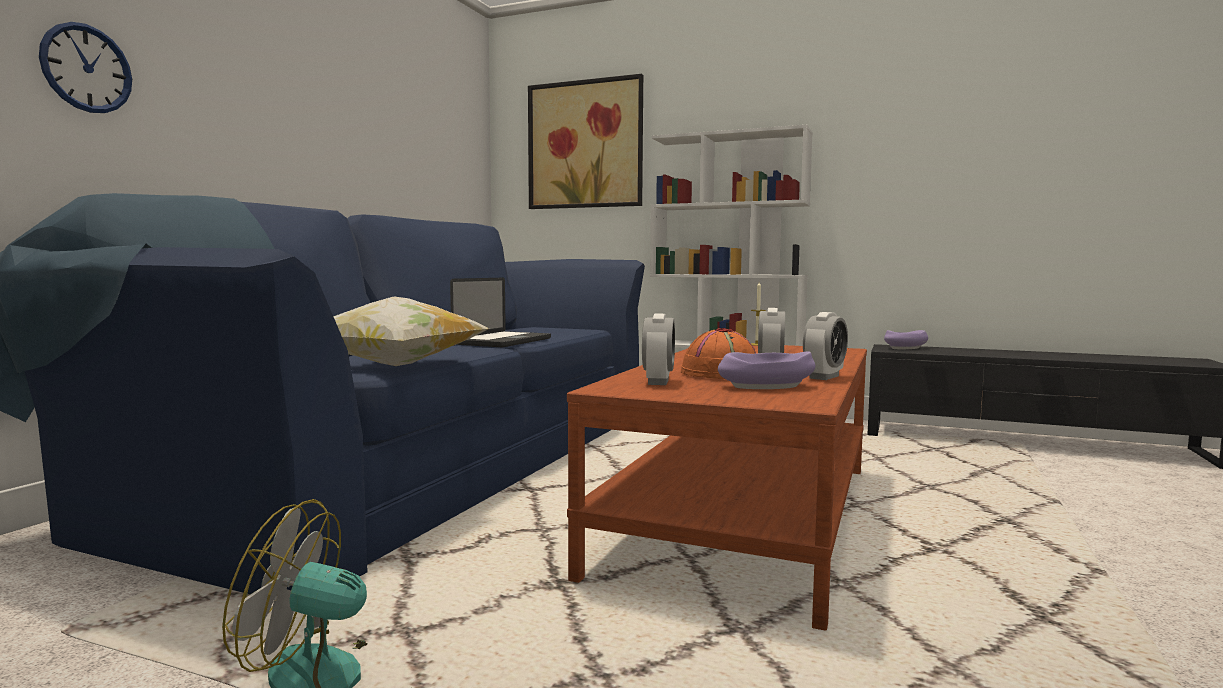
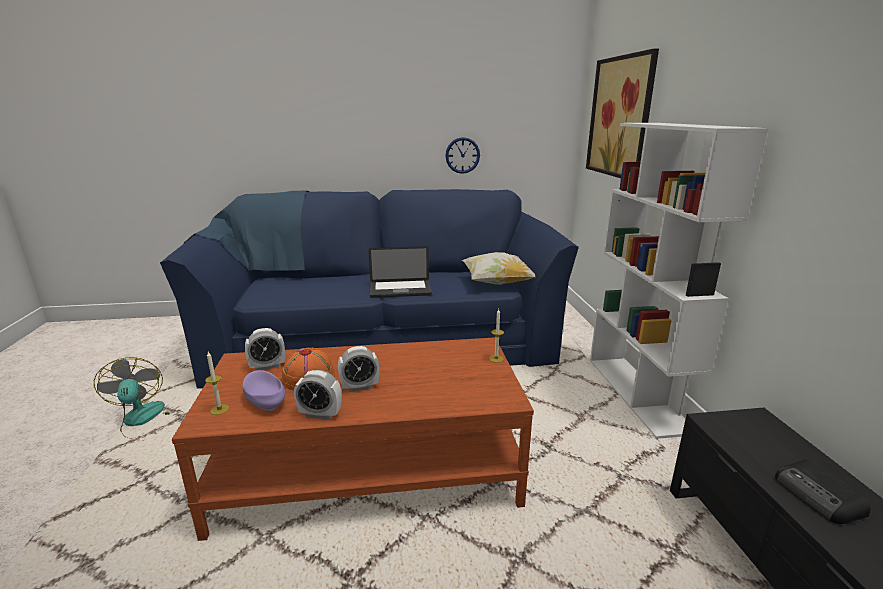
camera: 60 degrees right, 15 degrees up
(87, 68) = (265, 131): wall clock -> wall clock (462, 155)
(396, 365) = (287, 298): pillow -> pillow (497, 283)
(770, 398) = (219, 409): none -> candle
(905, 348) = (758, 432): purple bowl -> none
(981, 352) = (819, 496): none -> radio

